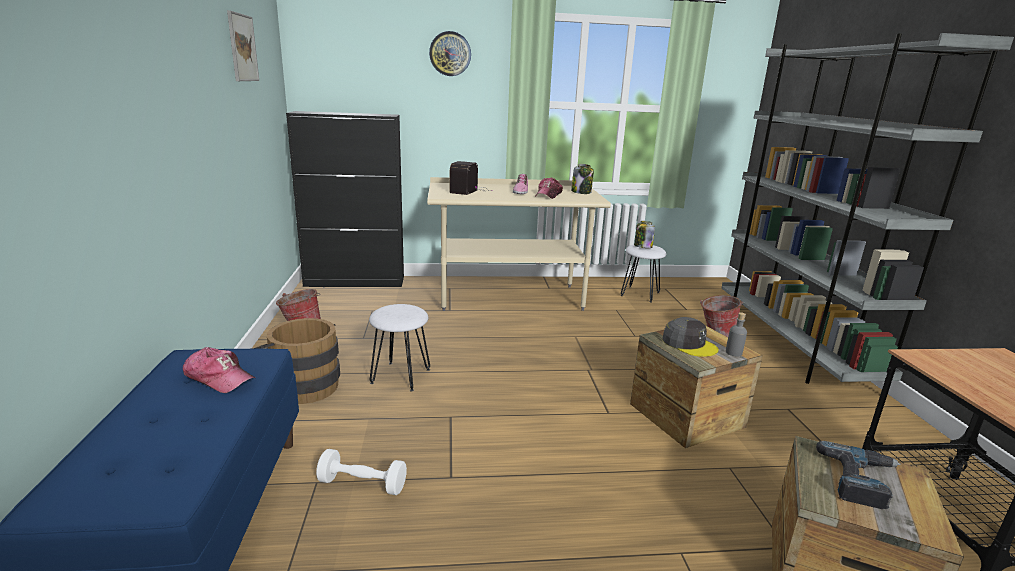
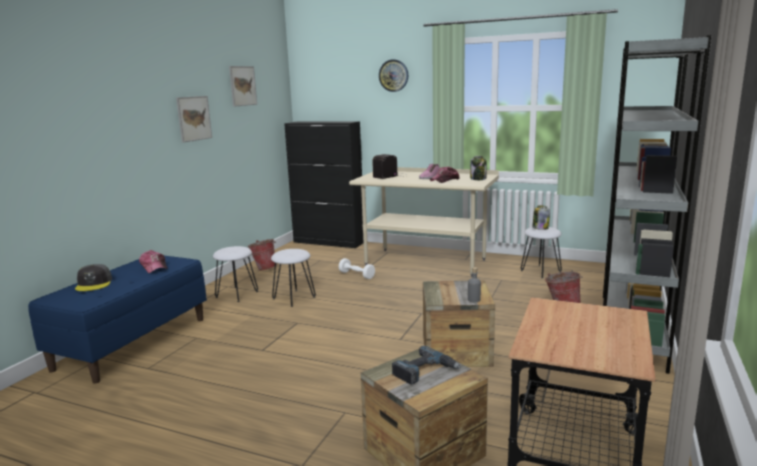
camera: 30 degrees right, 5 degrees down
(197, 98) = (194, 118): none -> picture
(303, 385) = (237, 294): brown bucket -> white stool
(362, 484) = (216, 343): white dumbbell -> white dumbbell (356, 275)
(689, 344) = (449, 291): grey cap -> grey cap (94, 284)

